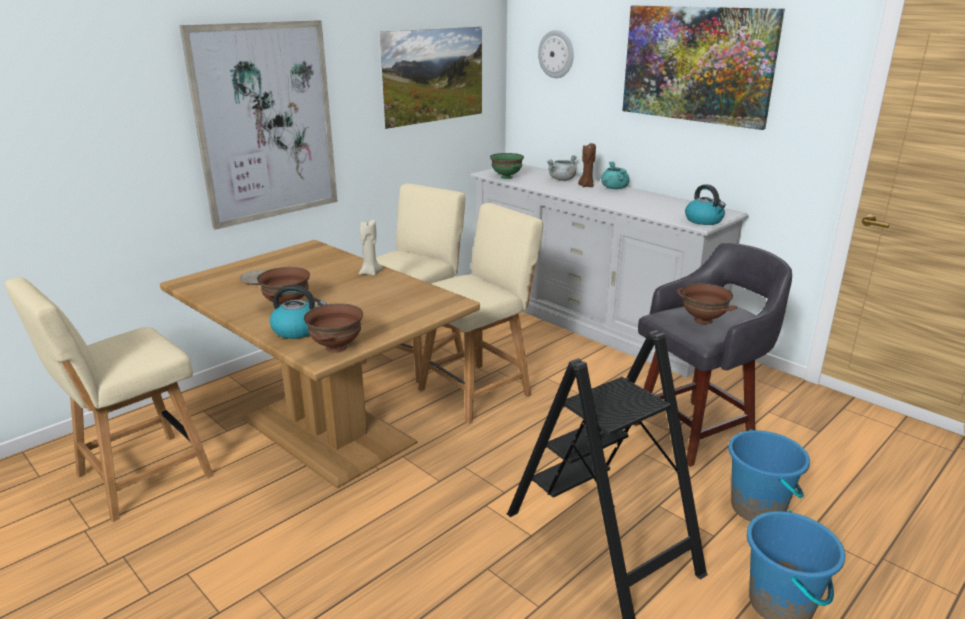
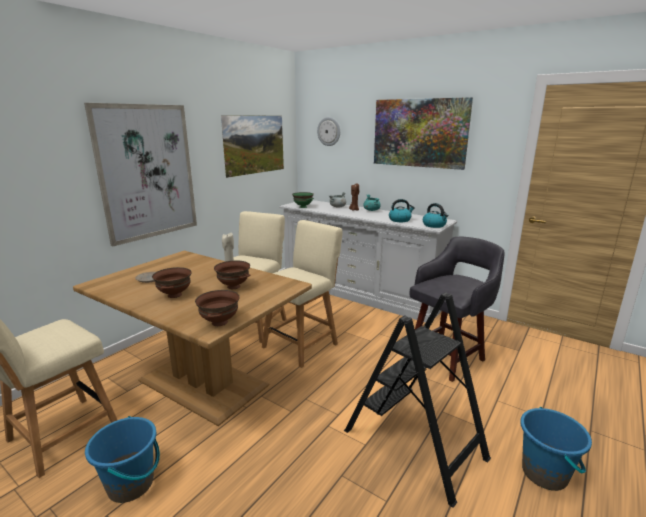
camera: 10 degrees left, 5 degrees down
(298, 330) = (187, 312): kettle -> kettle (400, 220)
(702, 320) = (451, 285): brown bowl -> brown bowl (233, 286)
(758, 508) = (503, 405): blue bucket -> blue bucket (131, 484)

